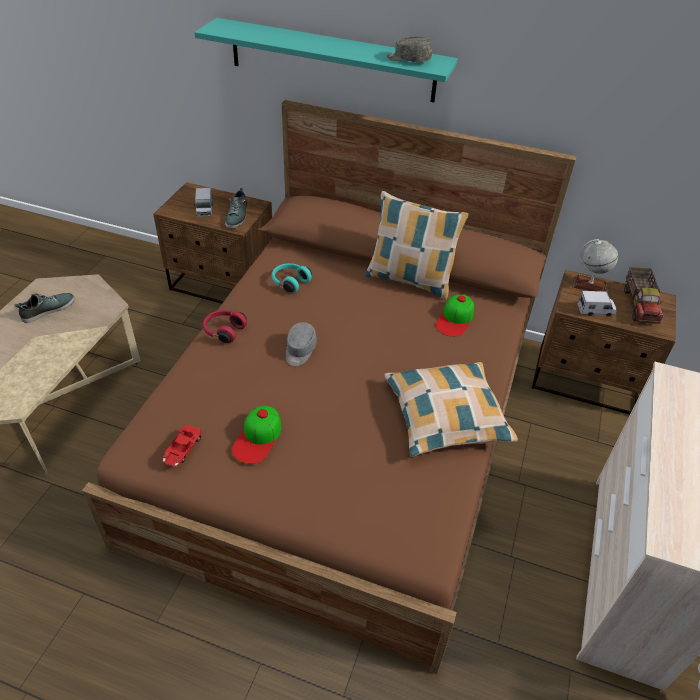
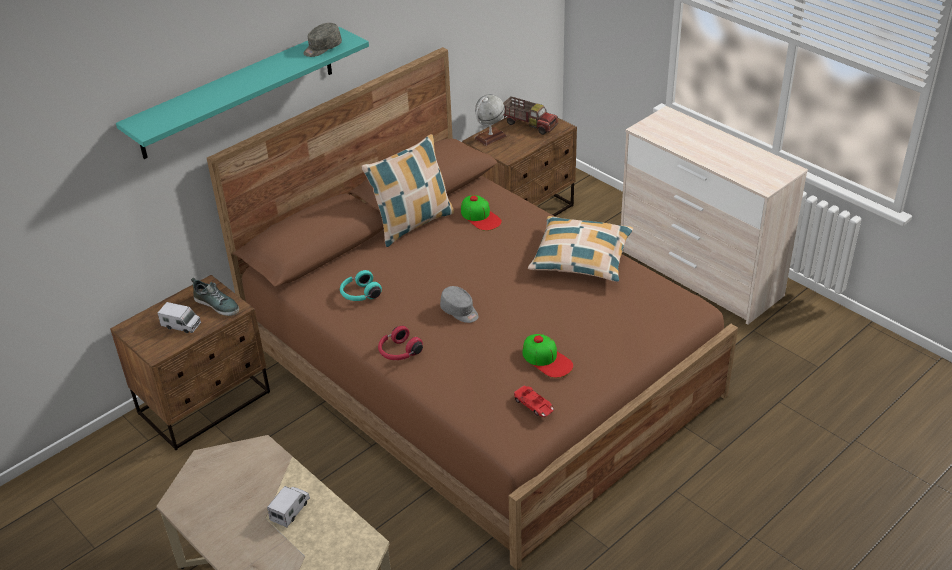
camera: 60 degrees left, 5 degrees down
(48, 309) = (226, 501): shoe -> none
(595, 310) = (520, 146): toy truck -> toy truck (290, 510)

